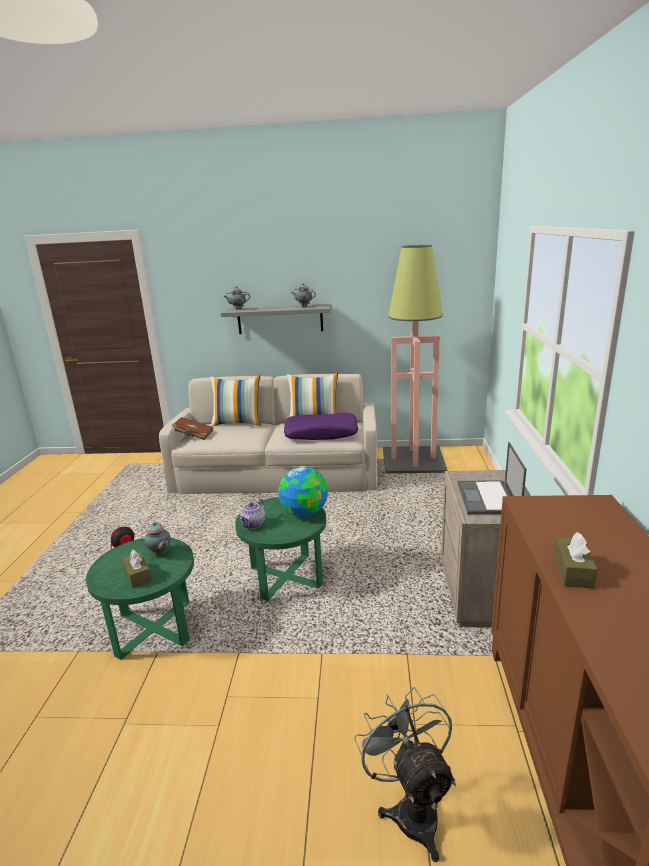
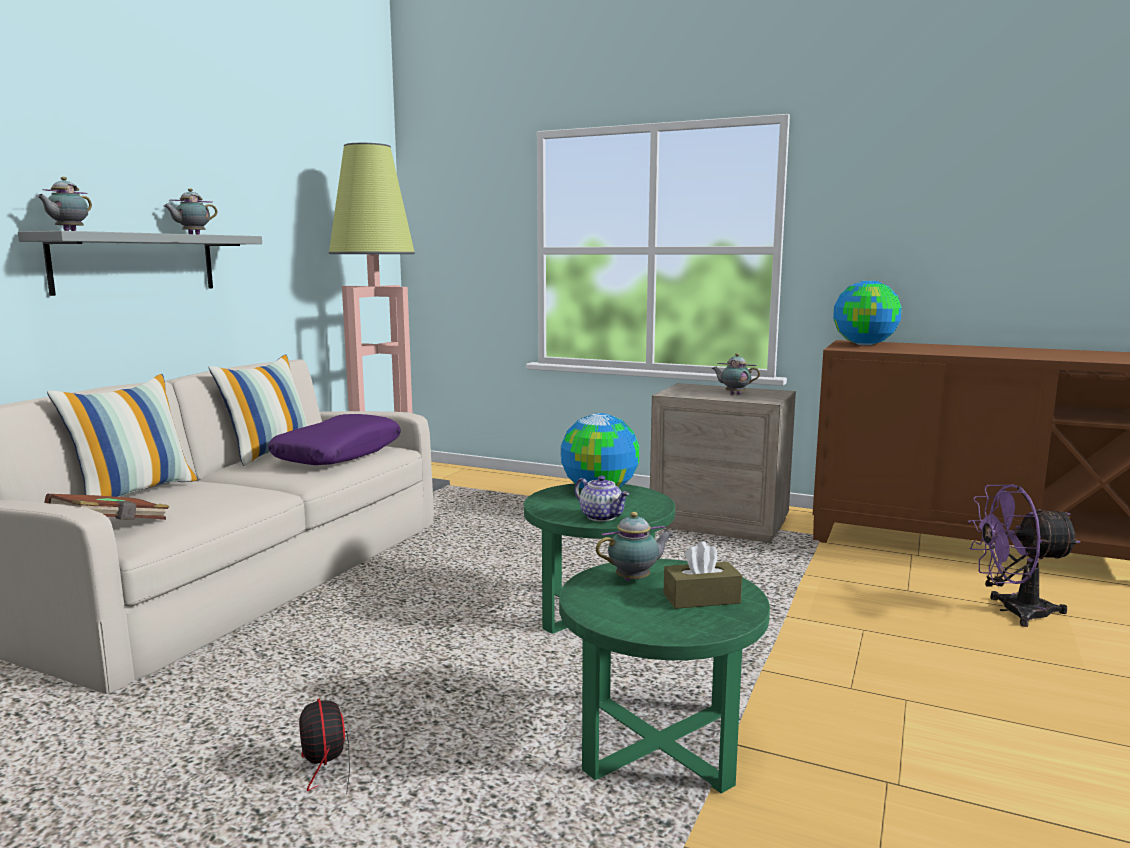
camera: 70 degrees left, 10 degrees down
(411, 808) = (1013, 611): grey fan -> purple fan
(488, 498) = (733, 394): laptop -> teapot
(573, 571) = (961, 353): brown tissue box -> none
(583, 512) = (865, 344): none -> globe

